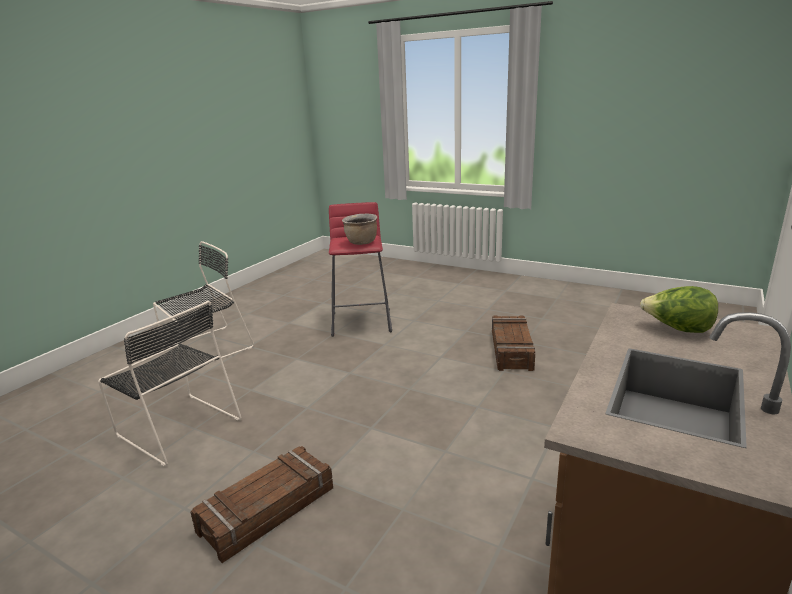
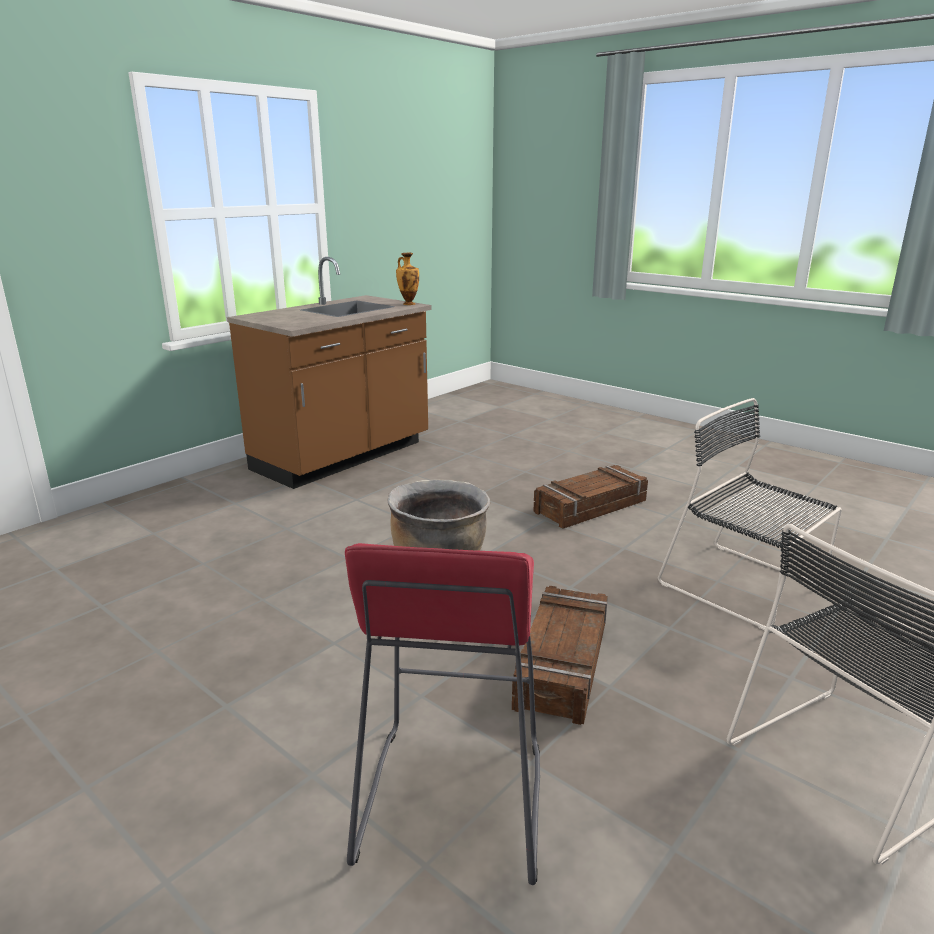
camera: 170 degrees left, 0 degrees up
(512, 350) = (201, 637): crate -> crate (561, 663)
(597, 435) = (408, 304): none -> vase
(677, 329) = (287, 319): lettuce -> none

